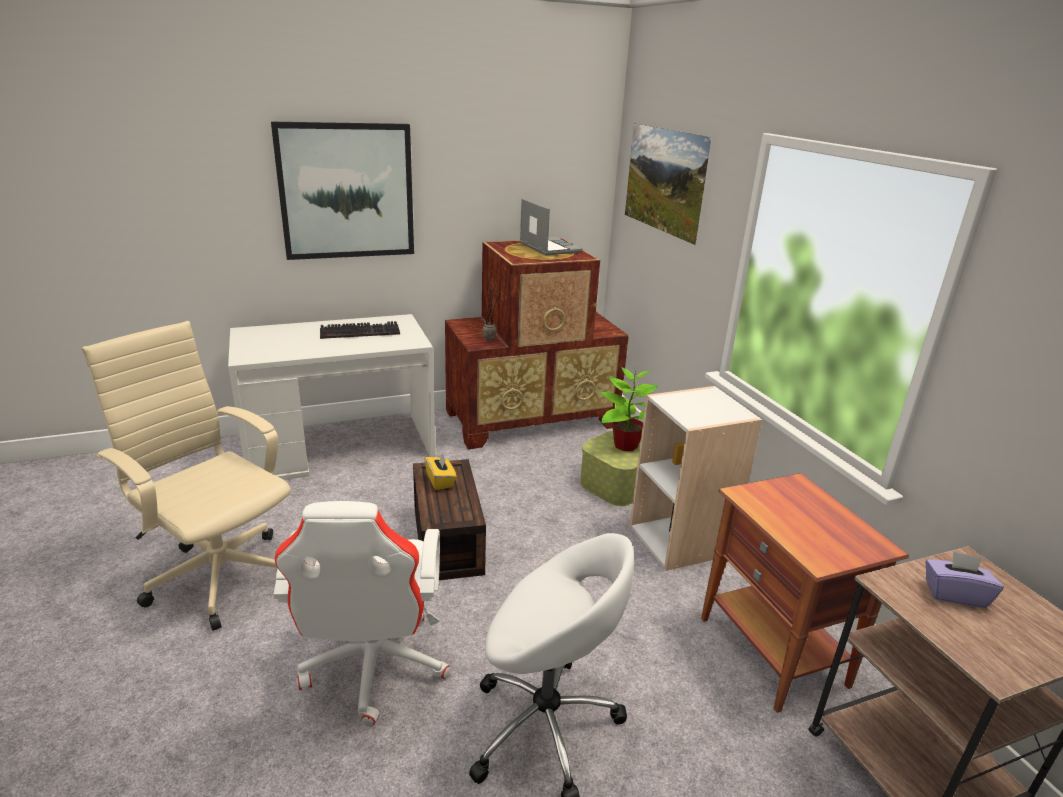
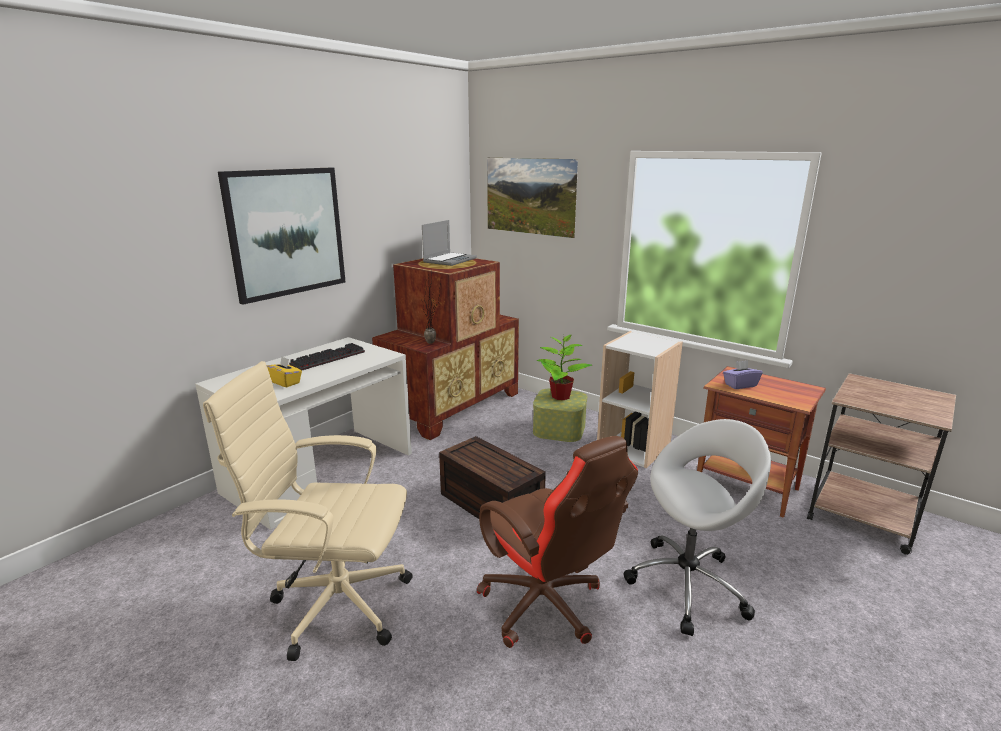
camera: 30 degrees left, 5 degrees down
(372, 674) = (547, 611): white office chair -> brown office chair
(440, 481) = (476, 456): yellow tissue box -> yellow tissue box (285, 382)
(548, 247) = (449, 260): laptop -> laptop turned 90 degrees clockwise
(954, 594) = (876, 394): purple tissue box -> purple tissue box (740, 385)

